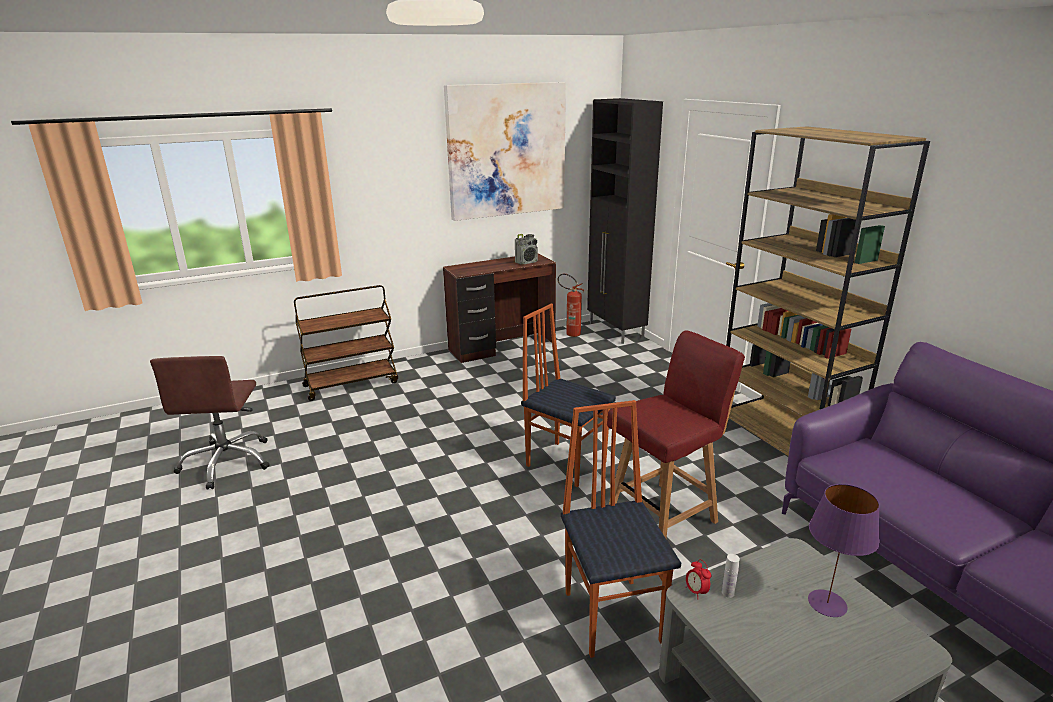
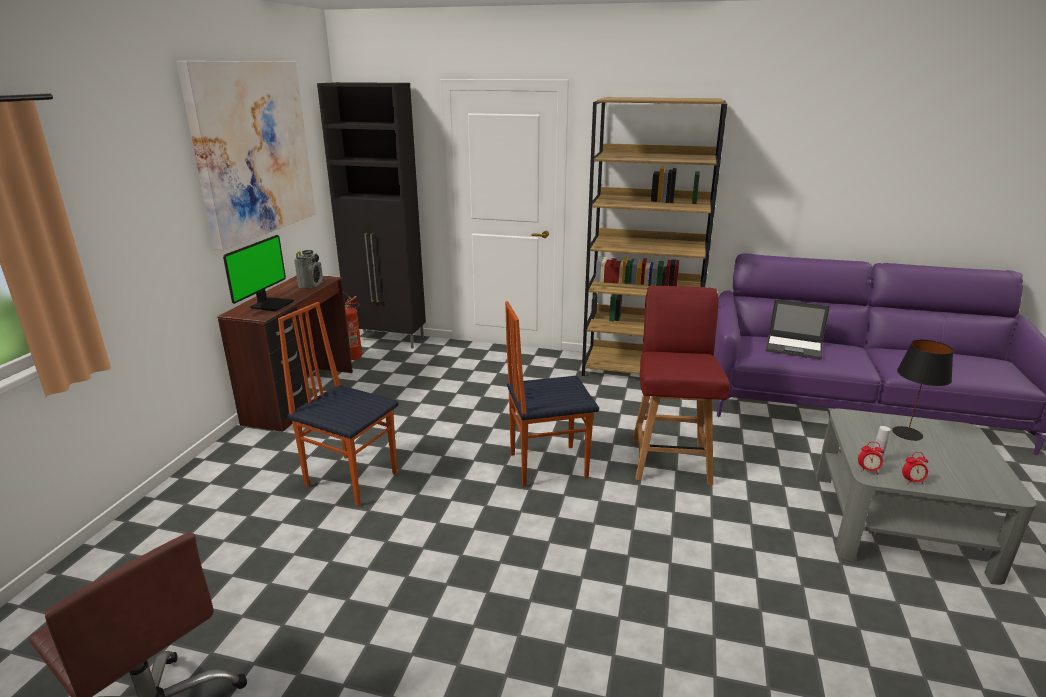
camera: 50 degrees left, 0 degrees up
(351, 384) = (175, 521): brown cart -> none
(480, 268) = (271, 304): none -> monitor
(613, 615) = (766, 545): chair -> chair (352, 478)
(717, 627) = (912, 481): none -> alarm clock
(827, 603) = (907, 433): purple table lamp -> black table lamp
(899, 475) = (794, 347): none -> laptop

